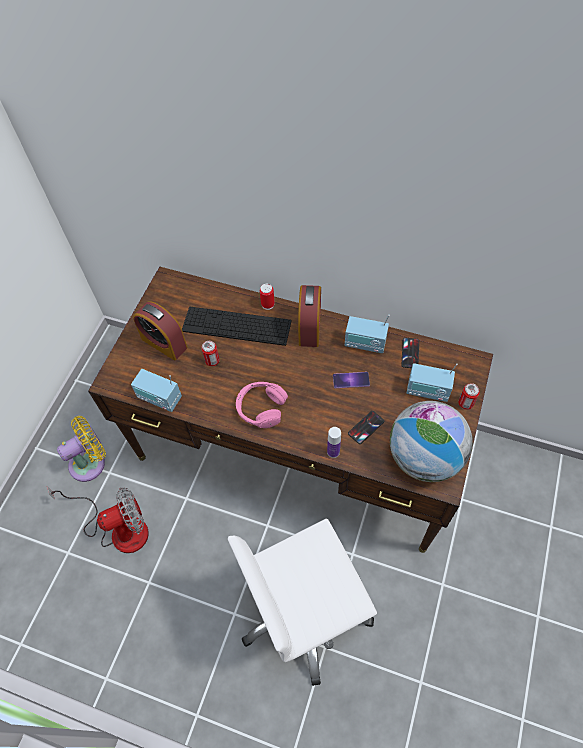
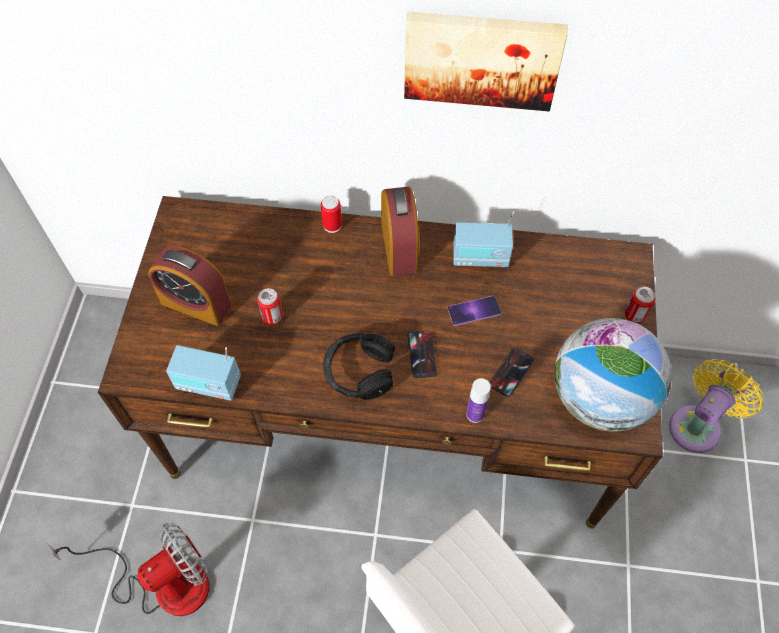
camera: 15 degrees left, 0 degrees up
(91, 462) = (101, 495): yellow fan -> yellow fan (698, 425)
(236, 326) = (295, 262): keyboard -> none
(261, 408) = (359, 371): pink headphones -> black headphones
(371, 205) = (482, 58): none -> picture
(410, 353) = (544, 260): phone -> phone (422, 354)
(427, 391) = (580, 307): radio -> none

